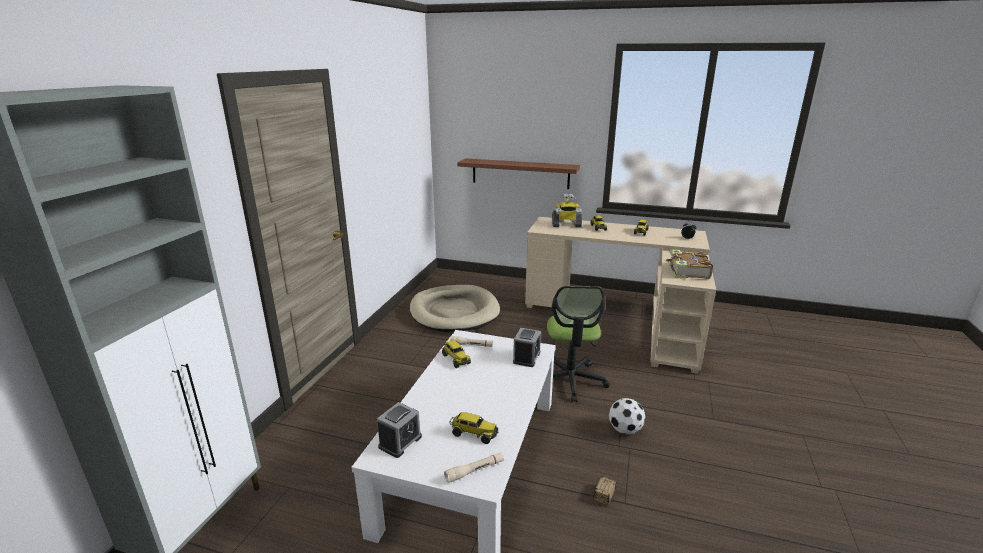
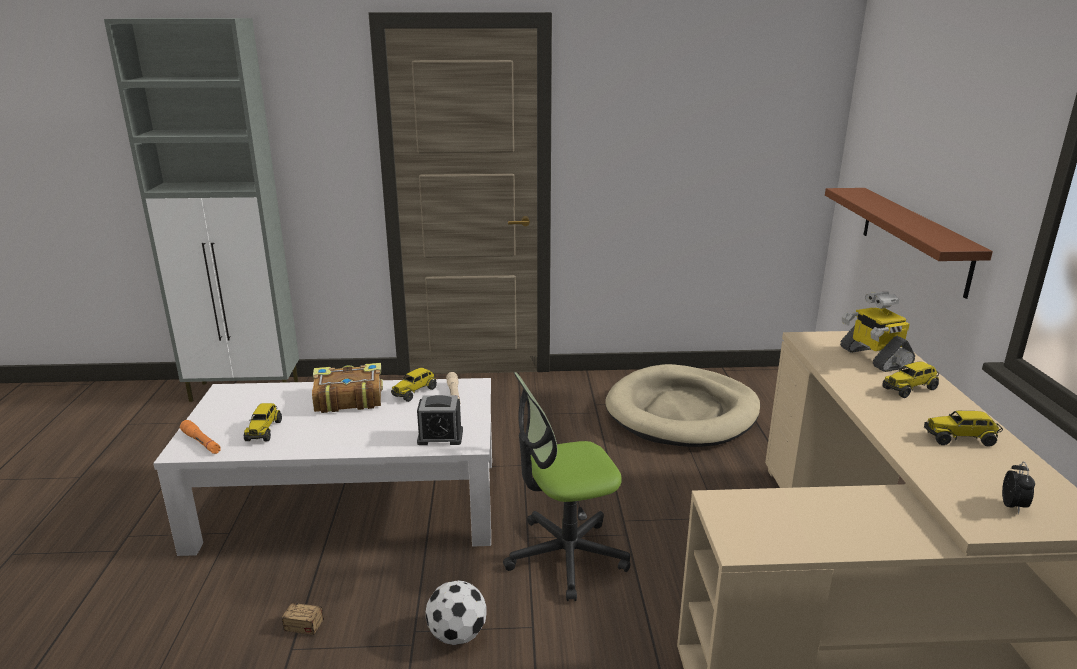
camera: 70 degrees right, 0 degrees up
(400, 442) = (248, 396): alarm clock -> none
(475, 471) = (201, 442): beige flashlight -> orange flashlight
(687, 271) = (794, 522): book -> book (348, 398)

